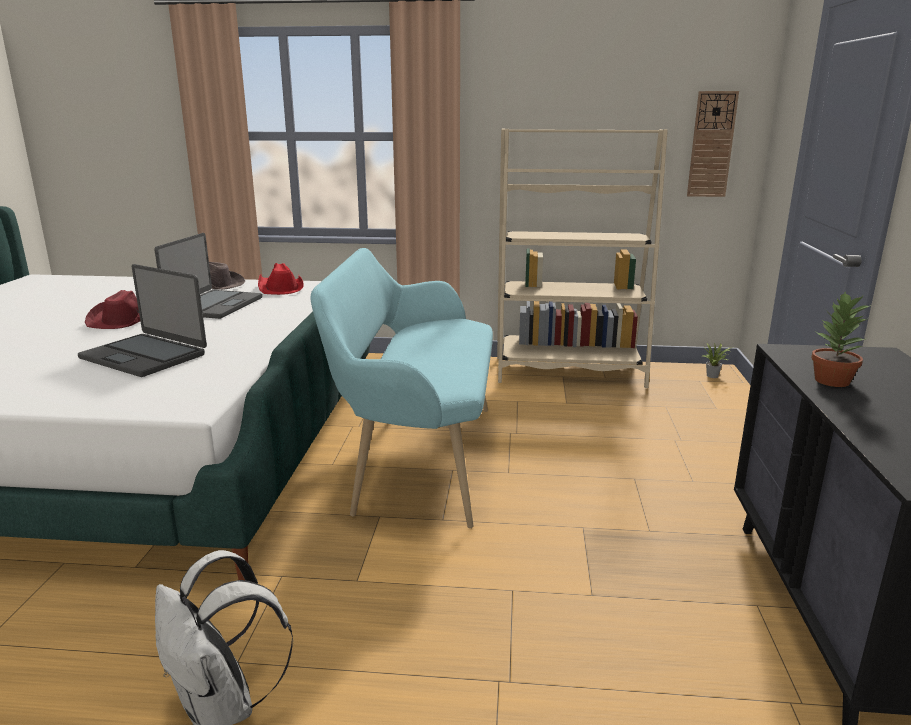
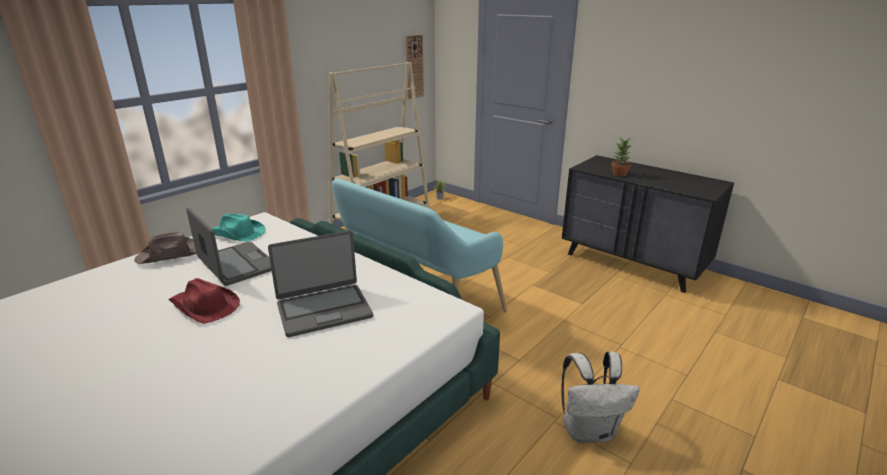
camera: 55 degrees left, 5 degrees up
(280, 288) = (236, 234): red hat -> turquoise hat

